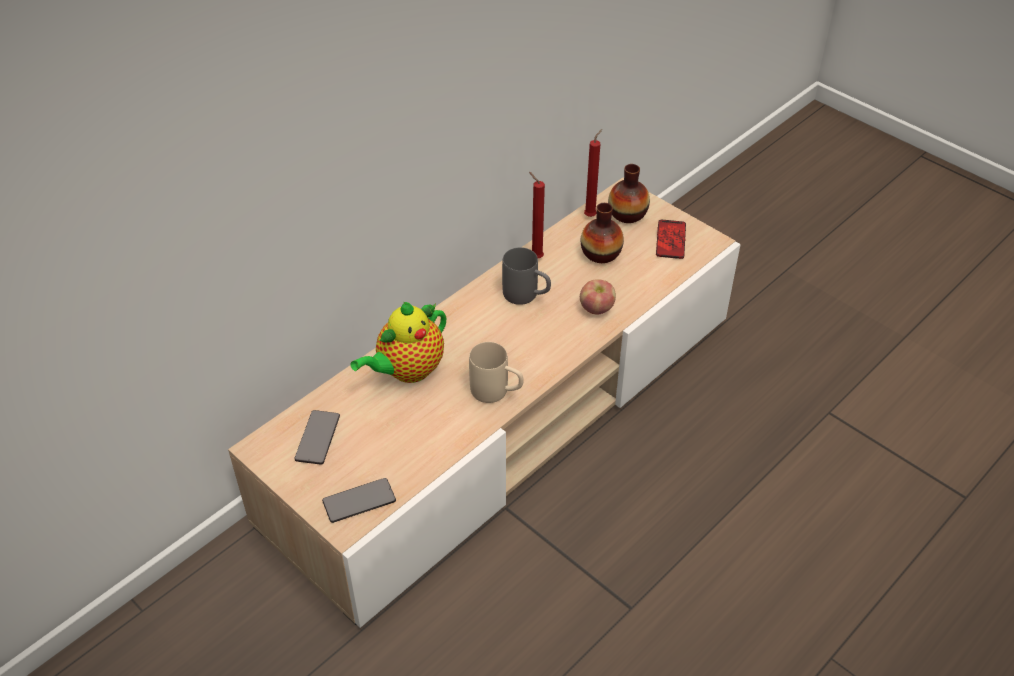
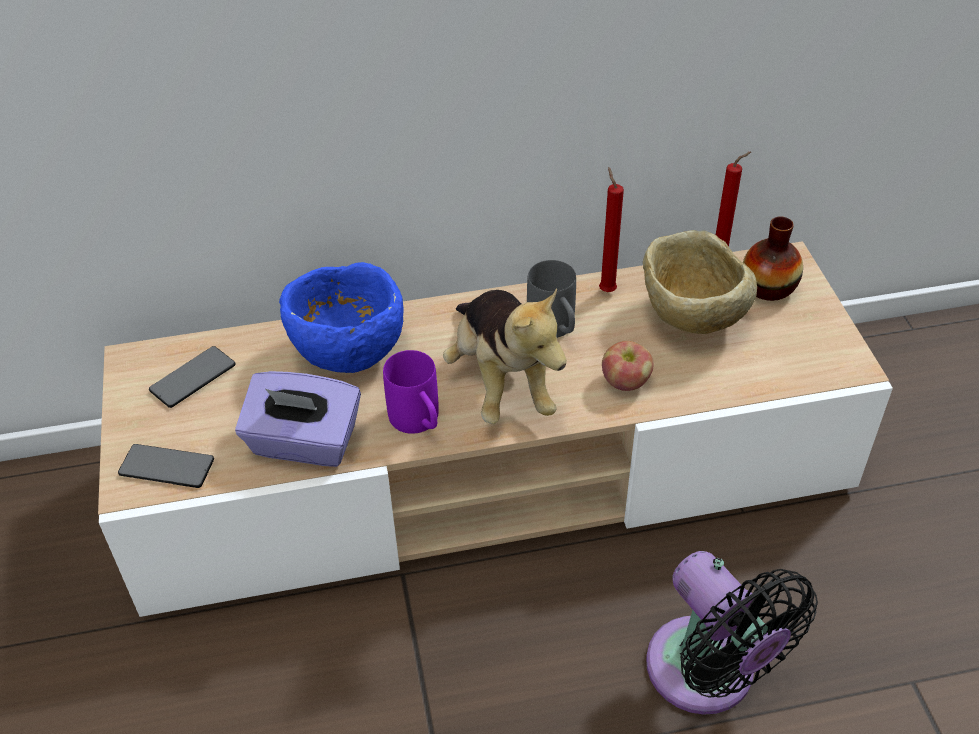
camera: 35 degrees right, 0 degrees up
(407, 371) = (347, 351): teapot -> blue bowl
(436, 440) = (304, 443): none -> purple tissue box
(497, 392) = (419, 423): beige mug -> purple mug
(523, 343) = (501, 381): none -> plush toy
(601, 253) = (691, 319): vase -> beige bowl
(670, 240) = (797, 341): phone -> none
(727, 467) = (707, 675): none -> black fan

